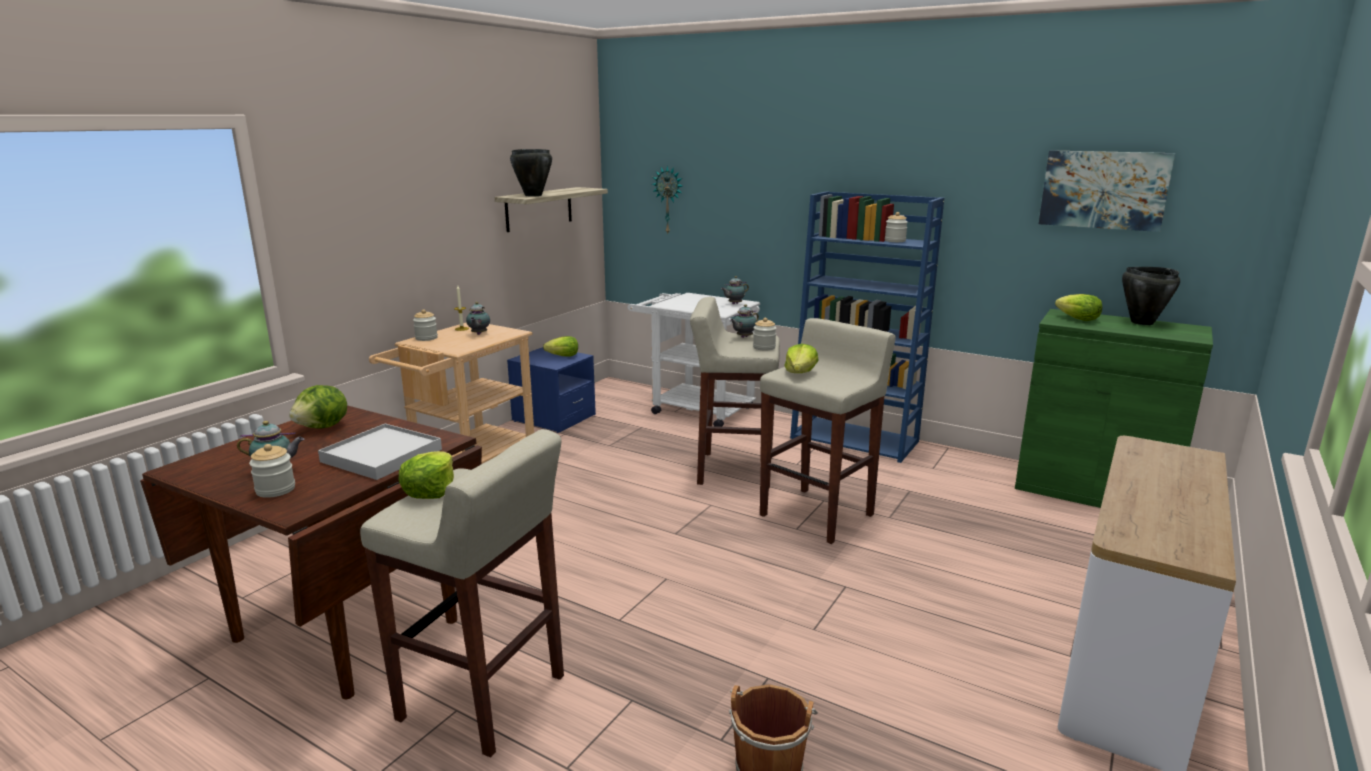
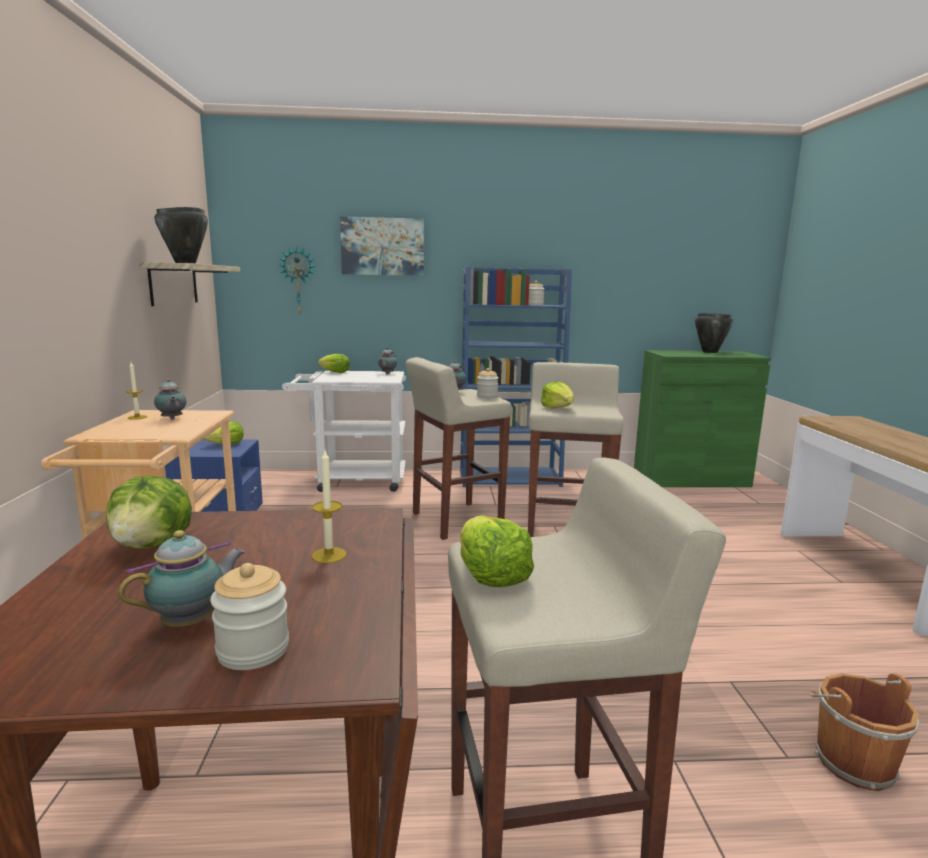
camera: 35 degrees left, 5 degrees down
(382, 456) = (329, 555): white tray -> candle
(426, 338) = (105, 430): jar -> none
(1078, 319) = (676, 353): lettuce -> lettuce (335, 372)
(1104, 190) = (672, 260): picture -> picture (382, 246)

